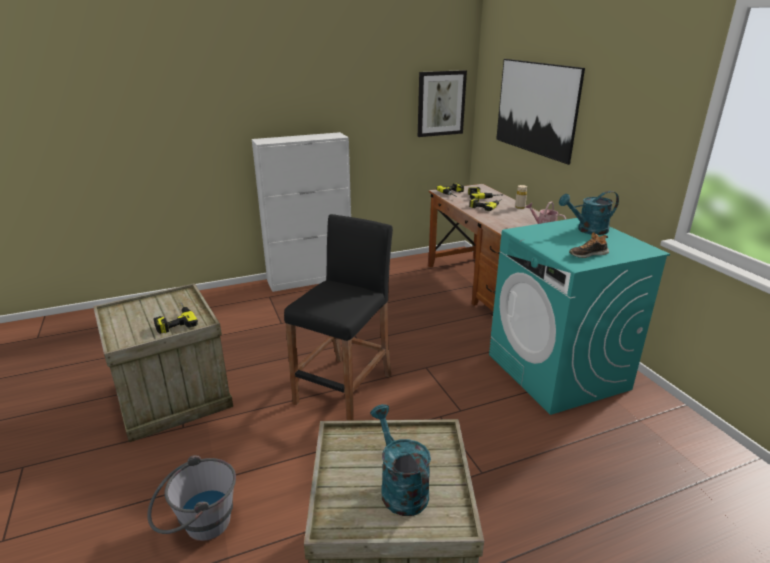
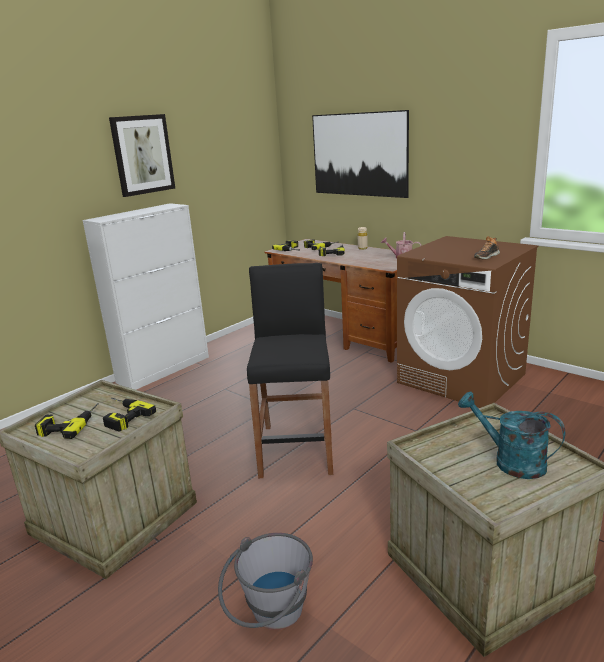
camera: 25 degrees left, 5 degrees down
(139, 315) = (69, 423): none -> power drill
(441, 103) = (253, 165): picture -> picture (142, 155)
(558, 372) = (462, 378): turquoise washing machine -> brown washing machine
(587, 230) = (461, 243): turquoise watering can -> none

